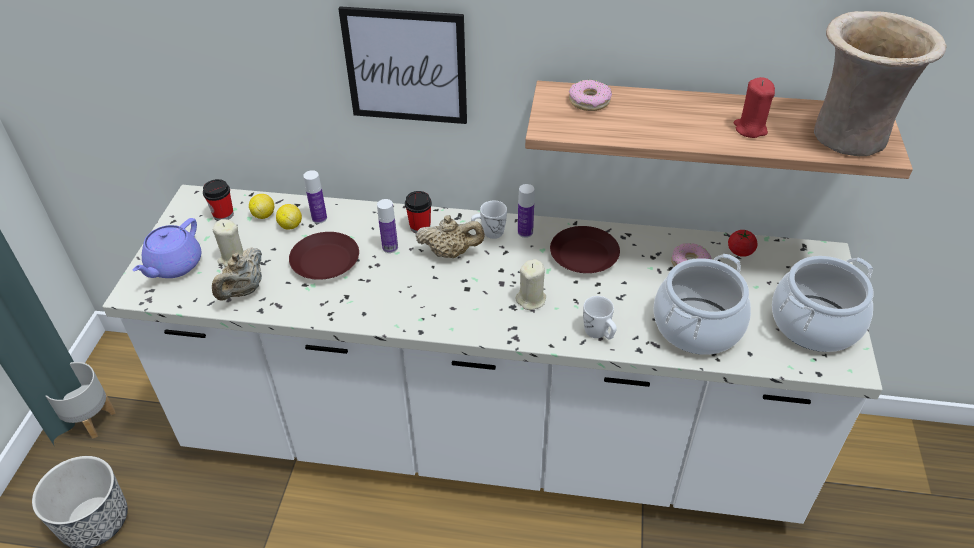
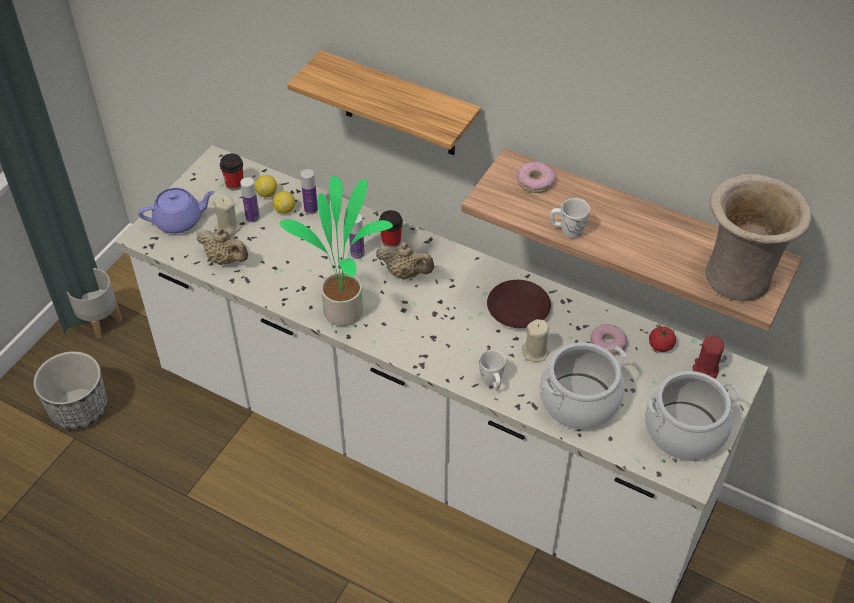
camera: 20 degrees right, 5 degrees up
(174, 266) = (180, 221): purple teapot -> purple teapot turned 150 degrees counterclockwise
(244, 291) = (225, 259): beige teapot -> beige teapot turned 105 degrees counterclockwise
(326, 261) = (300, 251): brown plate -> none
(405, 306) = (346, 310): none -> potted plant
(406, 66) = (399, 106): picture -> shelf
(489, 233) = (447, 264): white mug -> white mug (567, 230)
(525, 232) = (478, 272): bottle -> bottle (252, 218)
(531, 299) = (451, 335): beige candle -> beige candle (535, 352)
(750, 129) = (656, 246): red candle -> red candle (705, 369)

